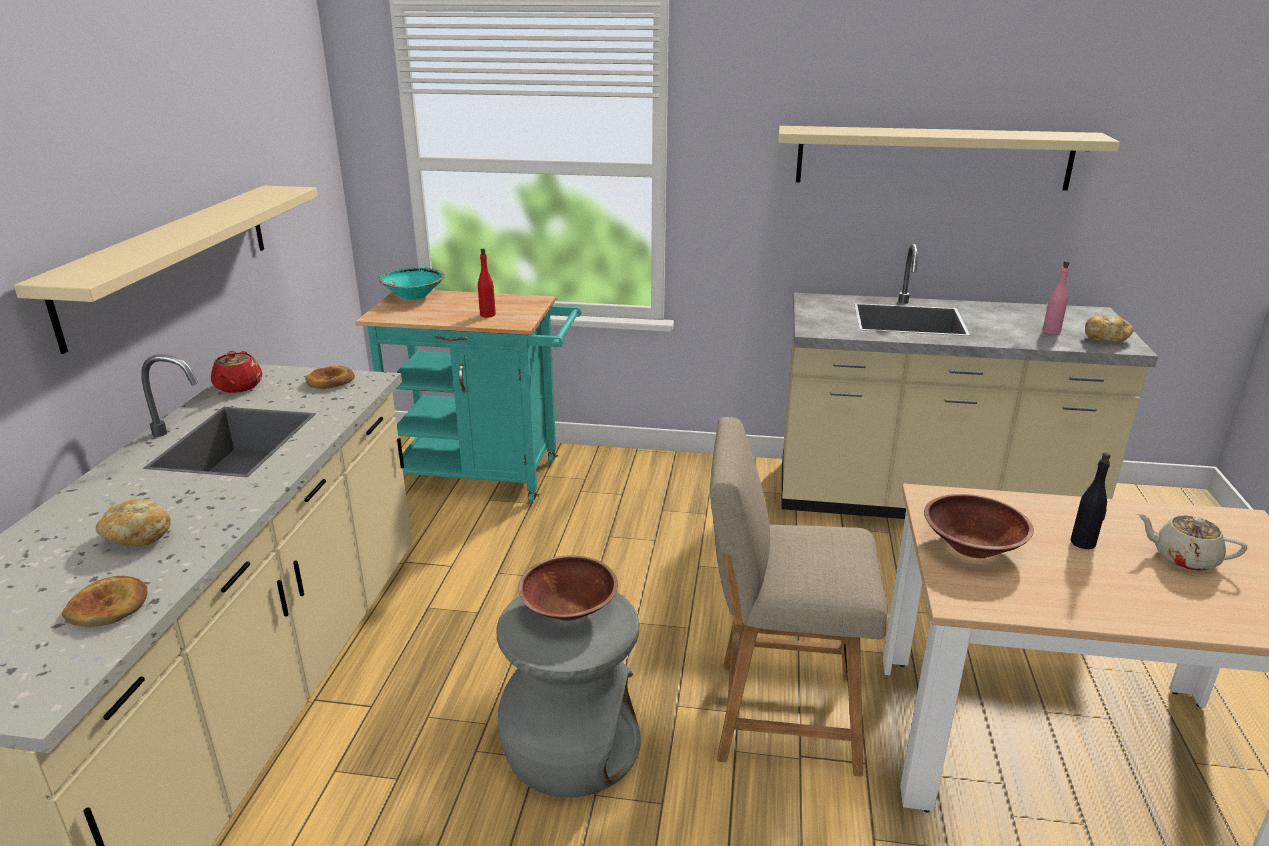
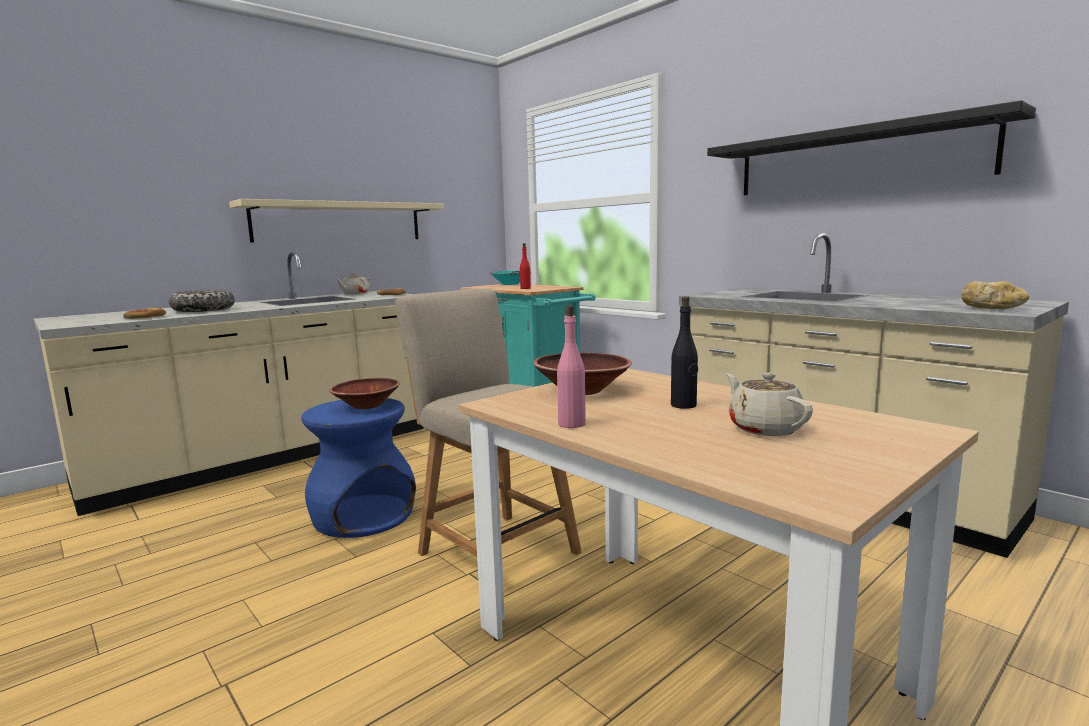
camera: 40 degrees right, 15 degrees down
(138, 537) = (203, 310): bread -> bowl
(238, 387) = (355, 293): red teapot -> beige teapot
(571, 745) = (363, 516): grey stool -> blue stool
(932, 157) = (855, 160): beige shelf -> black shelf
(1051, 331) = (936, 304): pink bottle -> pink bottle (571, 424)

